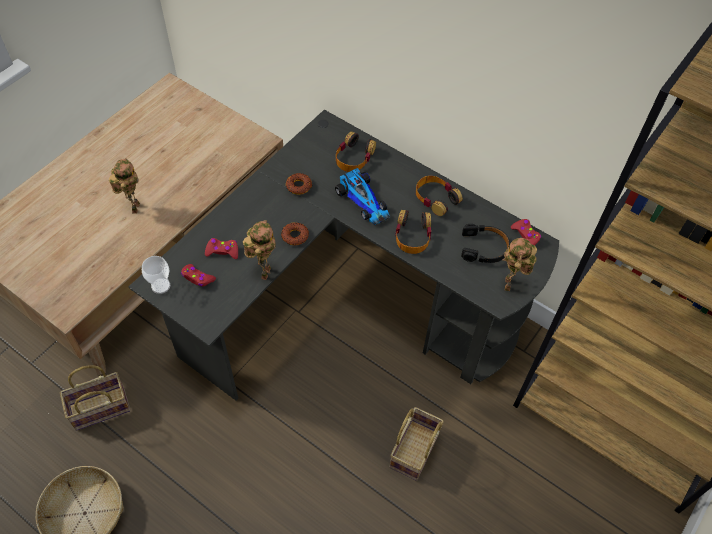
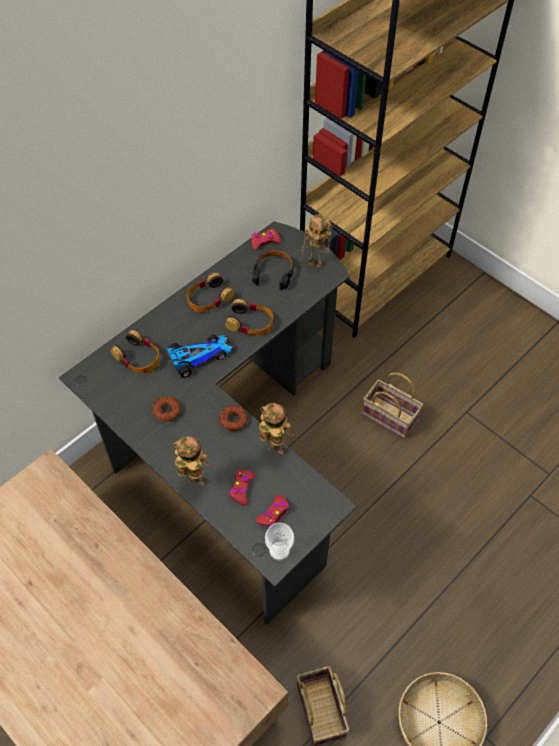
camera: 80 degrees left, 0 degrees up
(134, 207) = (115, 616): toy robot -> toy robot (195, 482)

